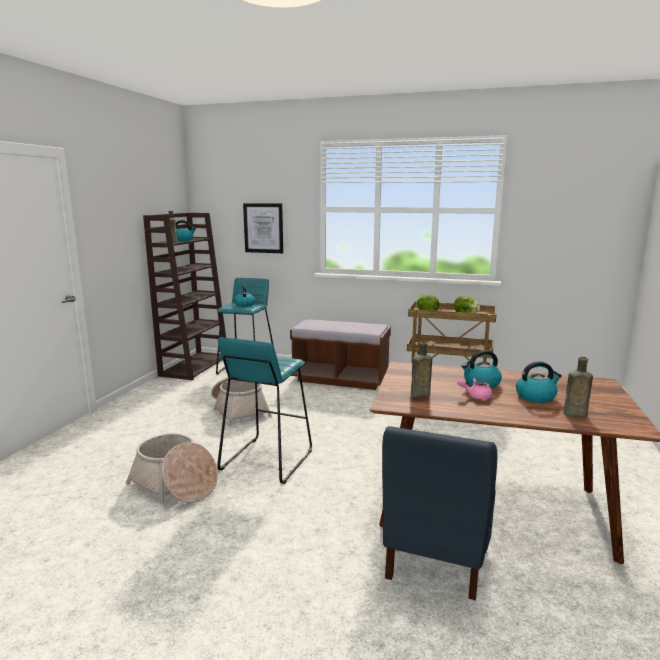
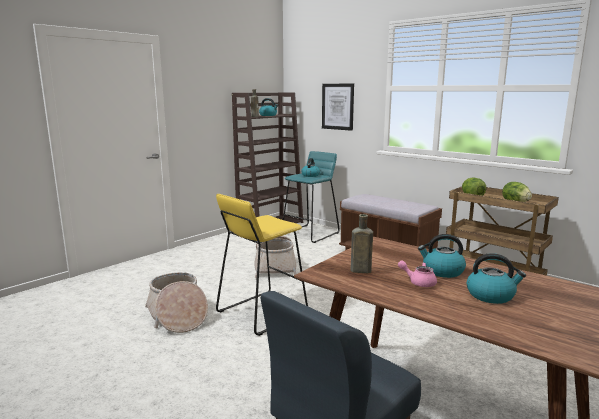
camera: 25 degrees right, 0 degrees up
(266, 460) = (261, 312): turquoise stool -> yellow stool
(573, 414) = (513, 323): brown bottle -> none

